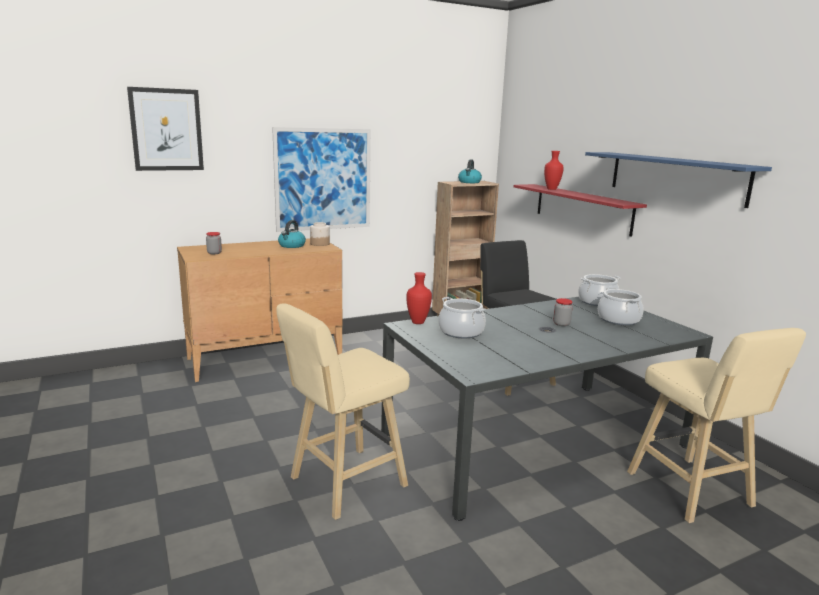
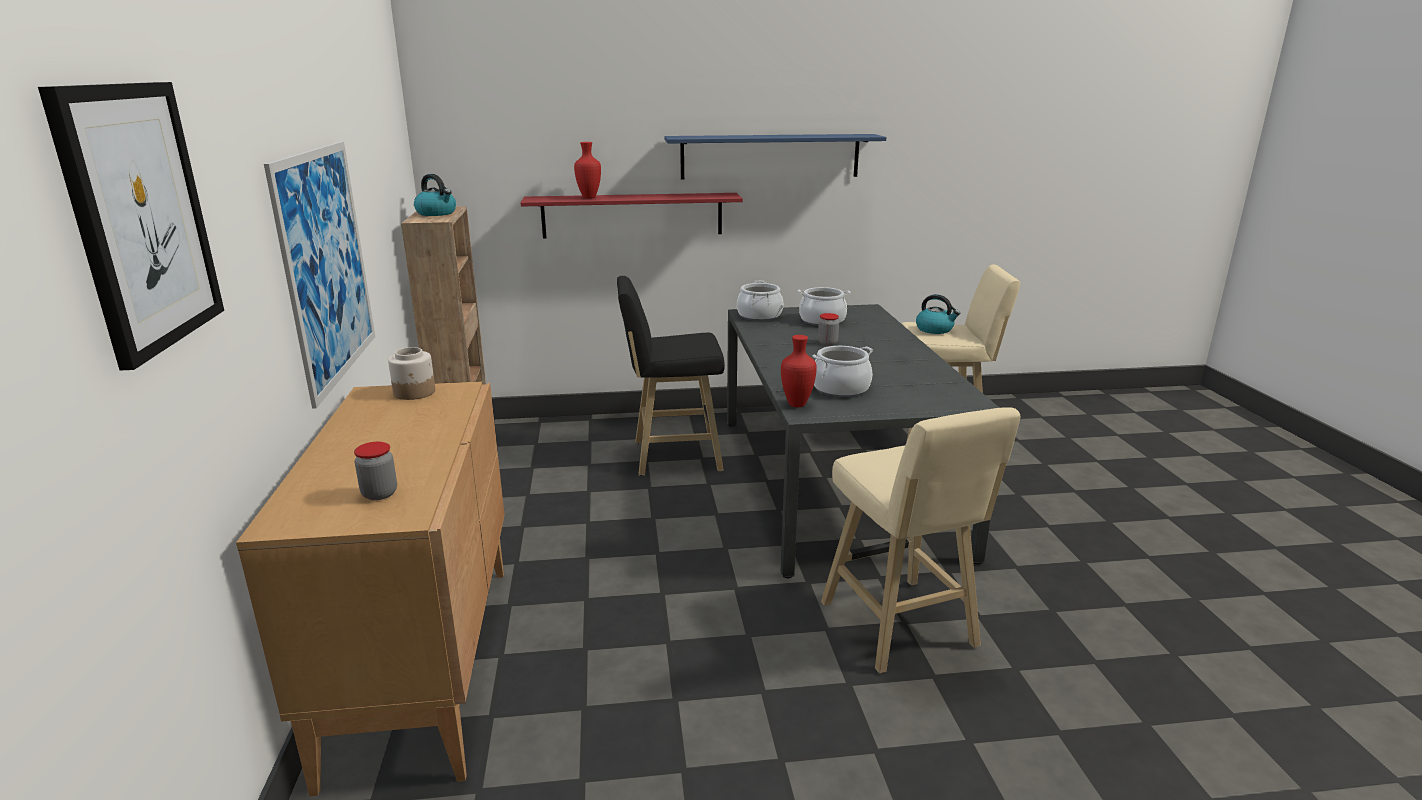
camera: 70 degrees left, 5 degrees up
(292, 246) = (401, 416): kettle -> kettle (935, 329)

